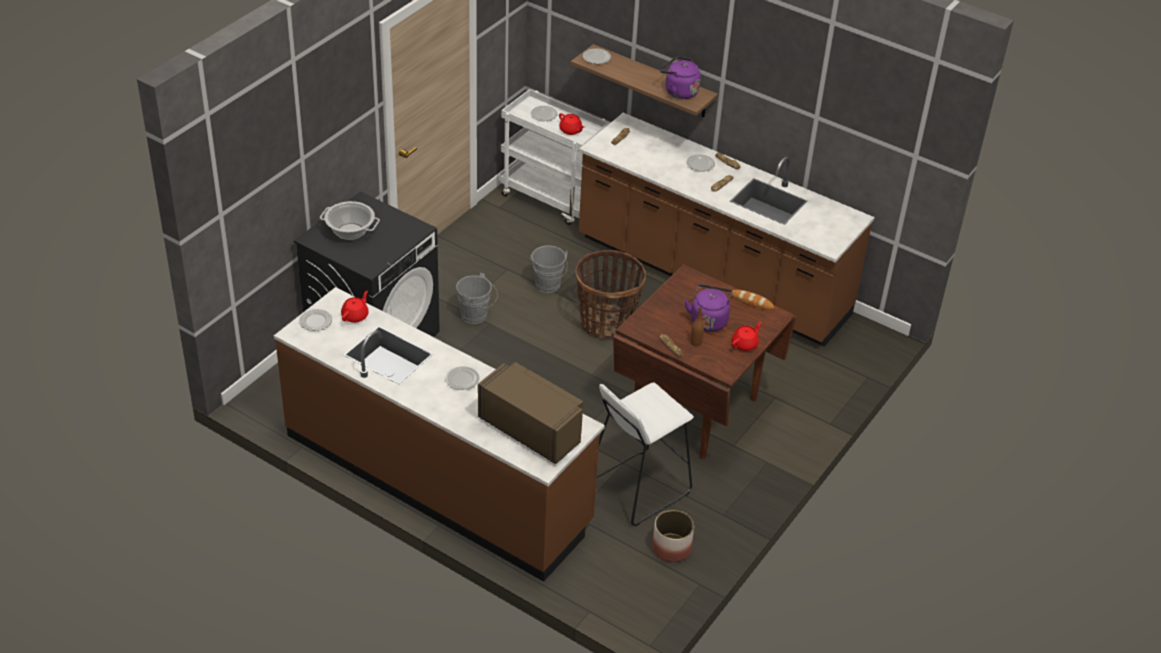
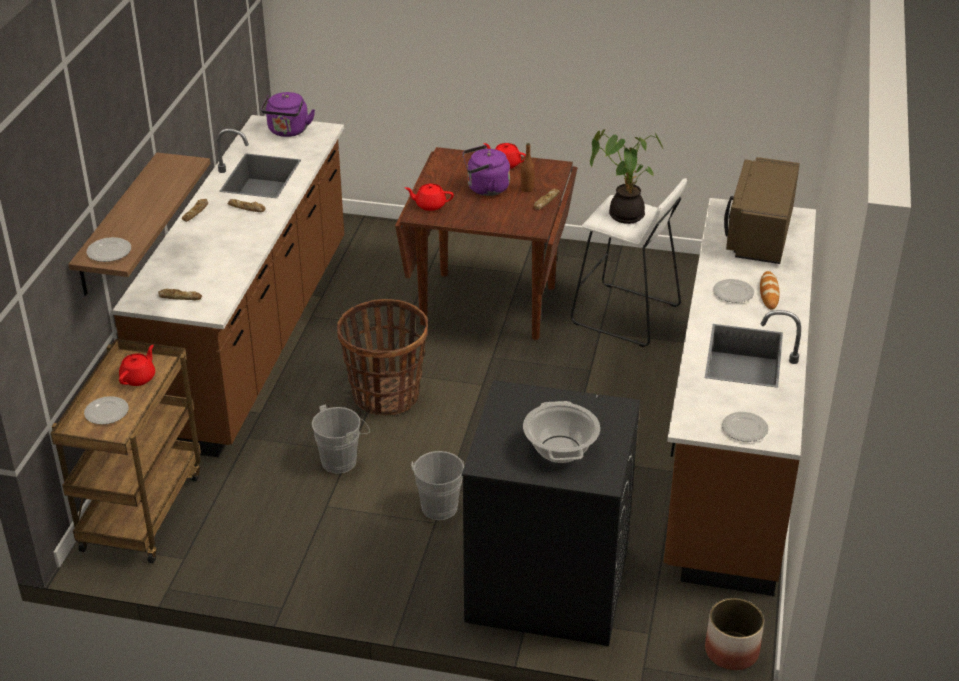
camera: 110 degrees left, 5 degrees down
(355, 316) = (705, 400): red teapot -> red teapot (430, 205)
(553, 199) = (141, 509): white cart -> brown cart
(651, 407) = (623, 214): none -> potted plant
(671, 548) = (684, 280): planter -> planter (731, 652)
(679, 91) = (167, 177): purple kettle -> purple kettle (288, 131)
(700, 164) = (210, 229): plate -> none
(751, 302) = (435, 171): bread -> bread (769, 293)

